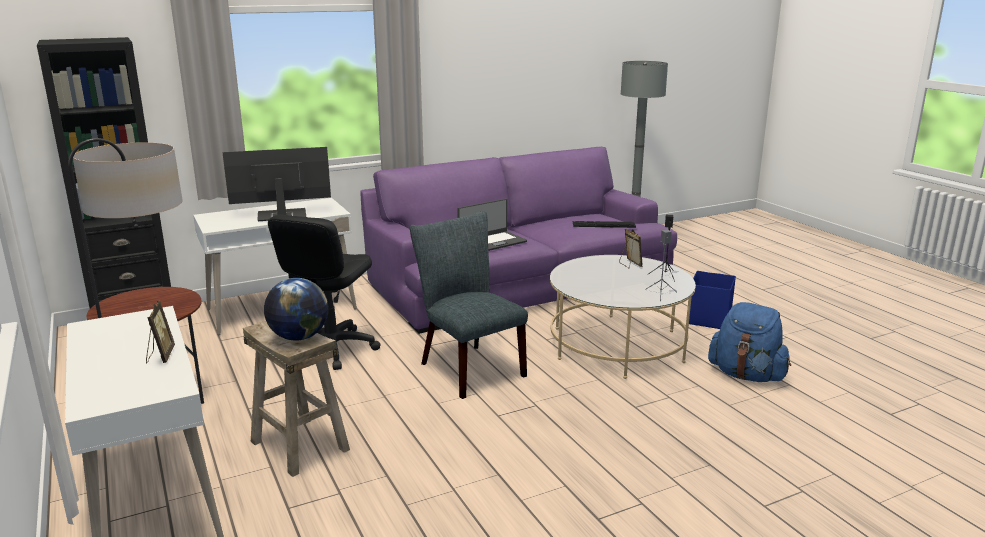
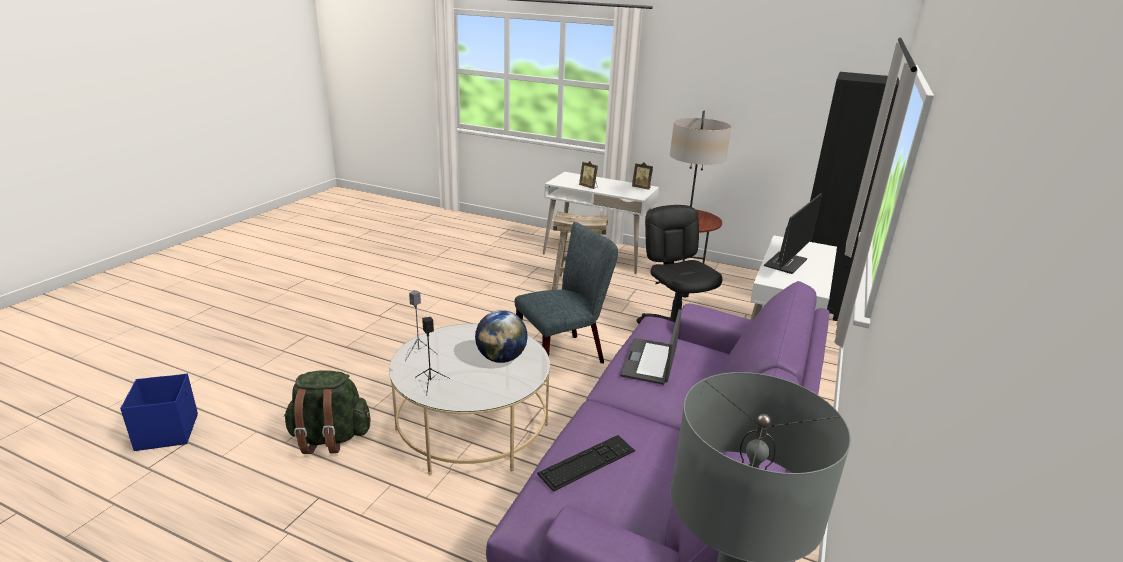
camera: 140 degrees right, 5 degrees up
(299, 337) = (574, 219): globe -> globe (501, 358)
(467, 367) = (564, 355): grey chair -> grey chair turned 45 degrees counterclockwise
(629, 264) = (480, 388): picture frame -> picture frame (642, 188)
(708, 319) = (395, 523): blue storage box -> blue storage box (168, 431)
(747, 375) = (329, 438): blue backpack -> green backpack

